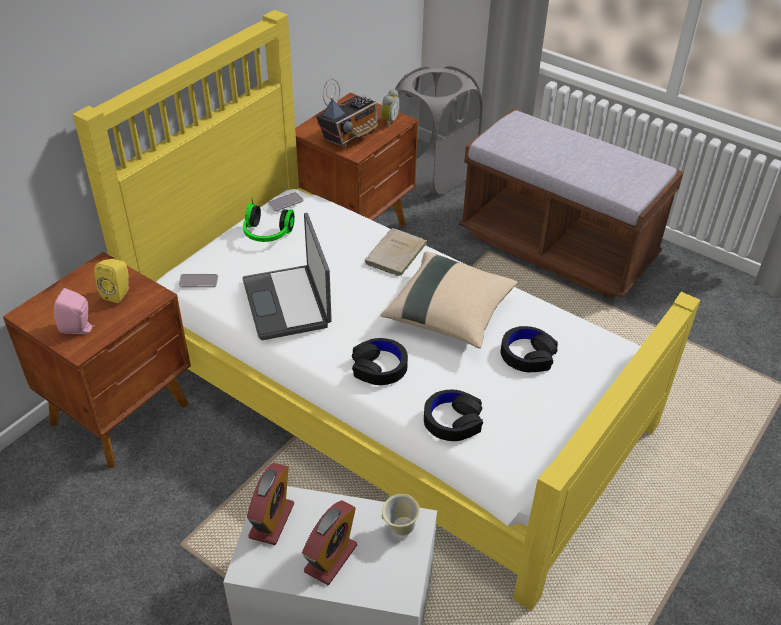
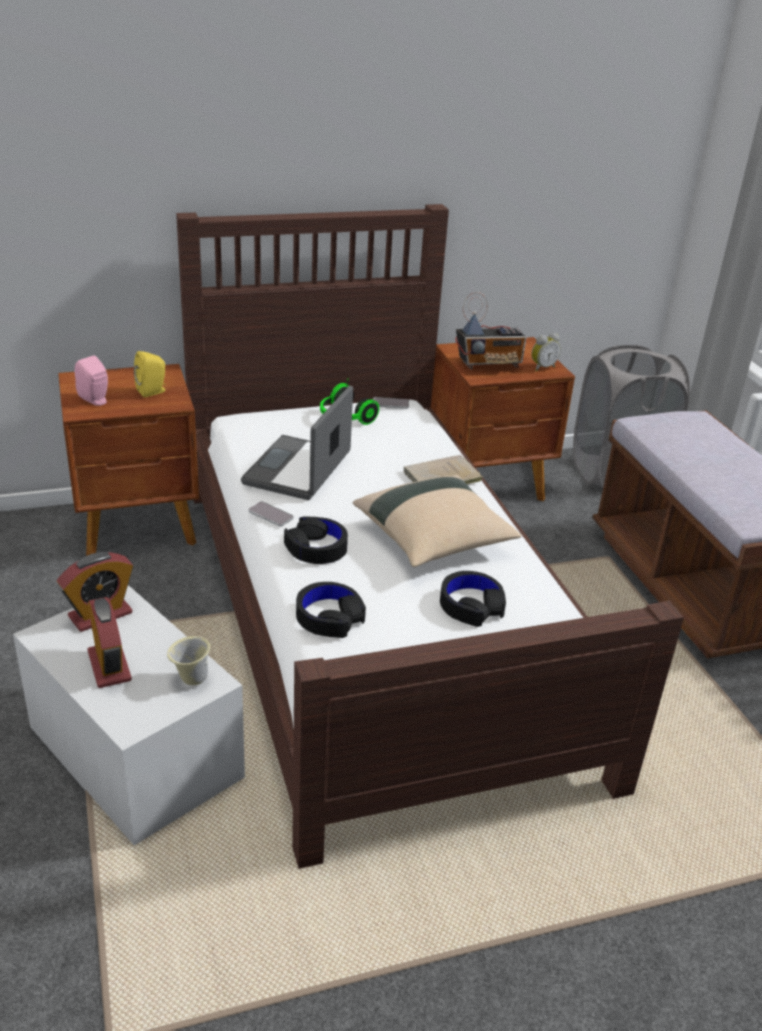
camera: 35 degrees right, 10 degrees down
(198, 281) = (247, 426): phone -> phone (270, 515)
(330, 558) = (109, 666): alarm clock -> alarm clock turned 90 degrees counterclockwise
(387, 389) = (373, 617): yellow bed -> brown bed

